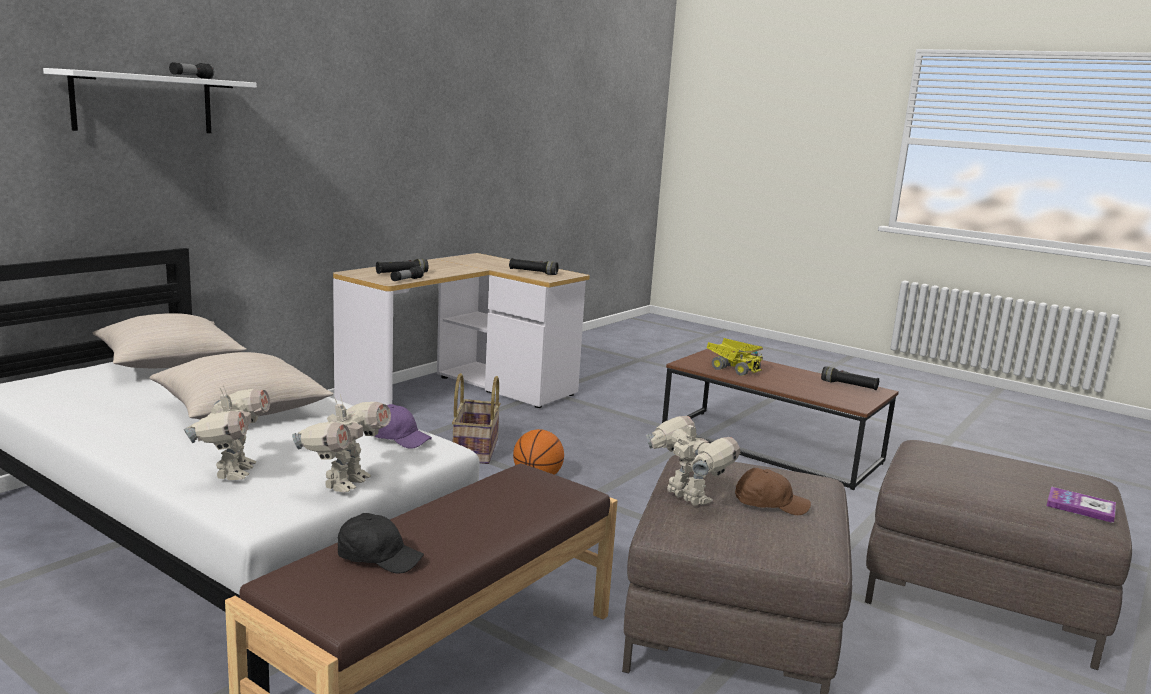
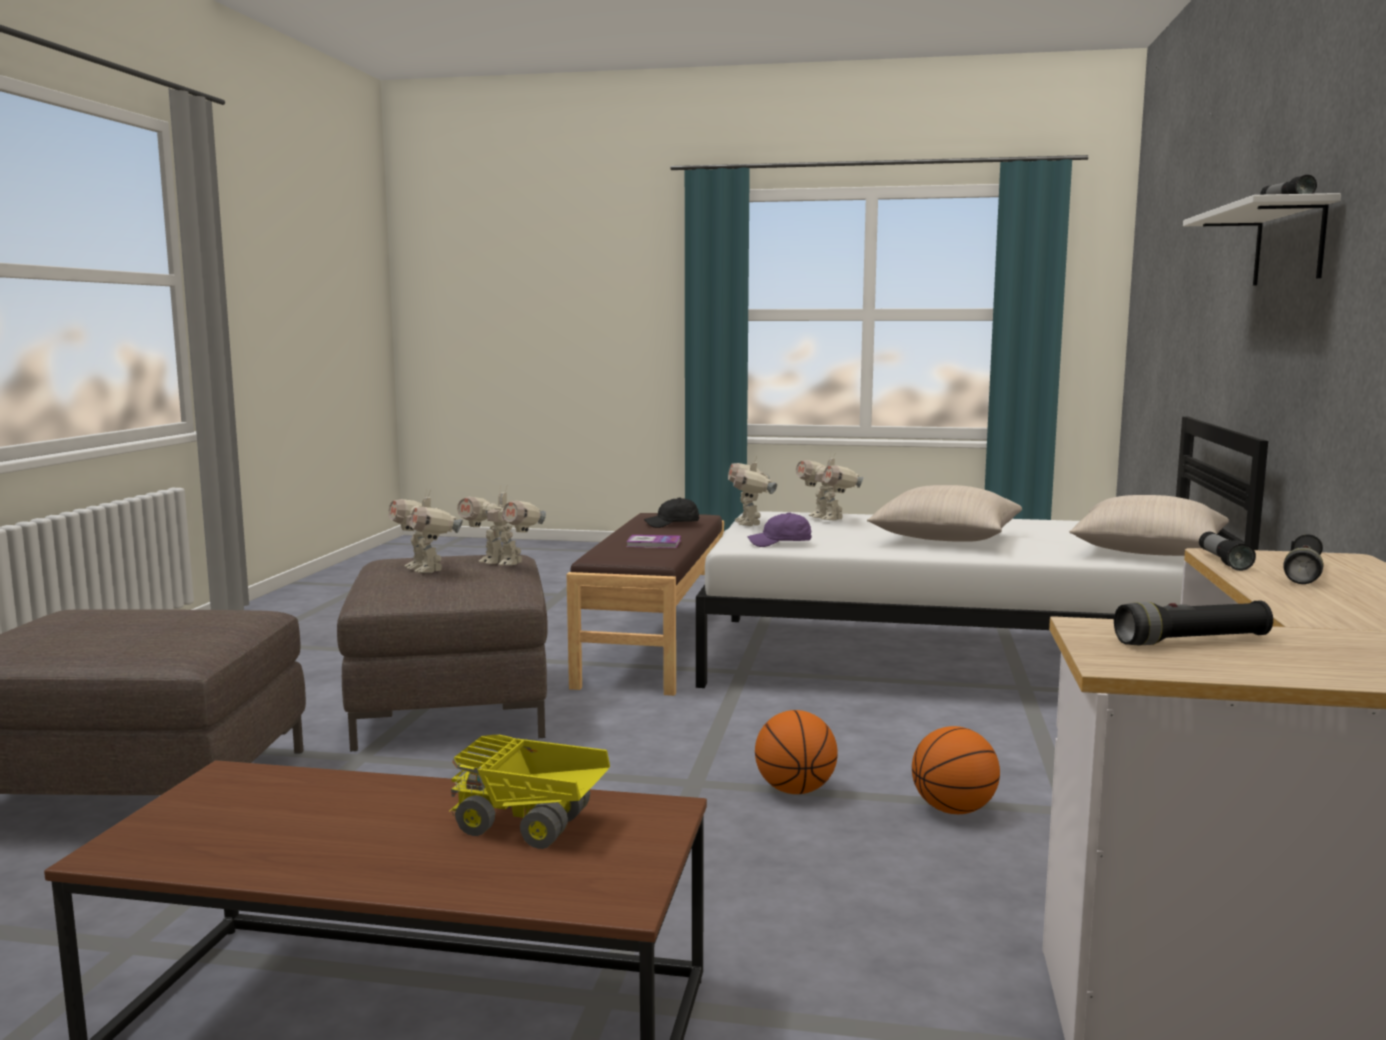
camera: 155 degrees right, 5 degrees down
(474, 450) = (953, 810): basket -> basketball
(770, 504) = (426, 570): brown cap -> toy robot
(848, 385) = (199, 847): black flashlight -> none
(1080, 506) = (64, 615): book -> book (653, 543)

